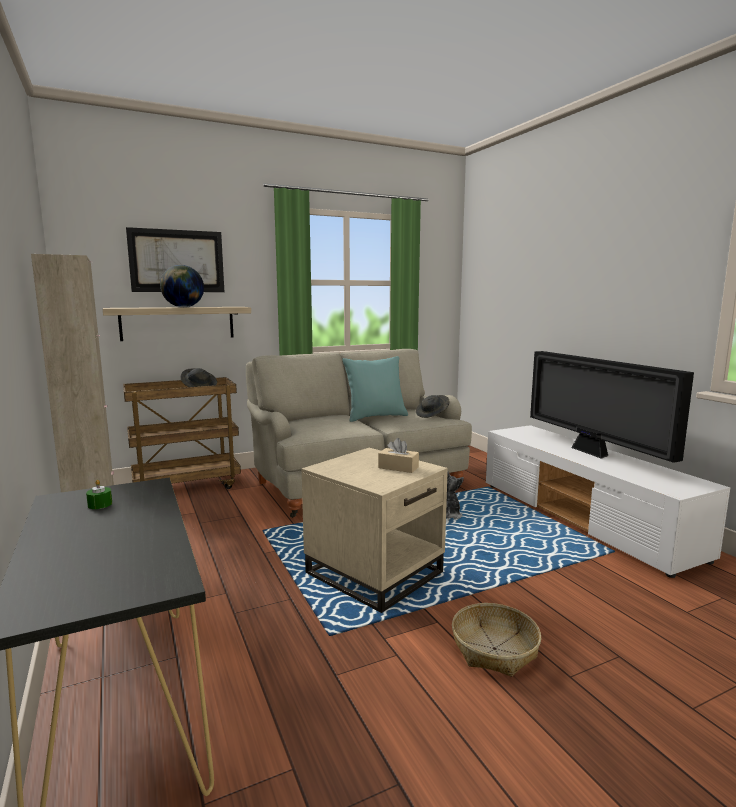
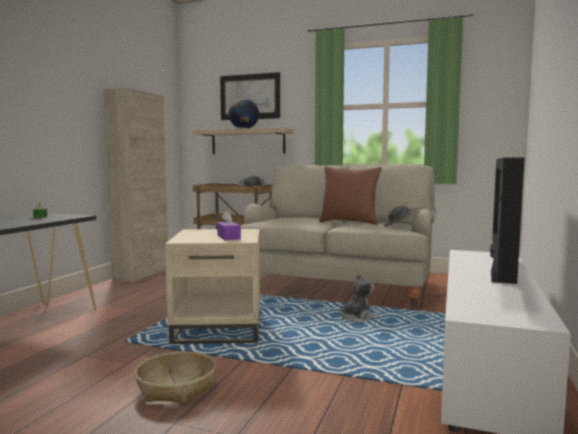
camera: 45 degrees right, 5 degrees down
(375, 417) = (349, 222): turquoise pillow -> brown pillow
(398, 467) = (228, 237): beige tissue box -> purple tissue box

